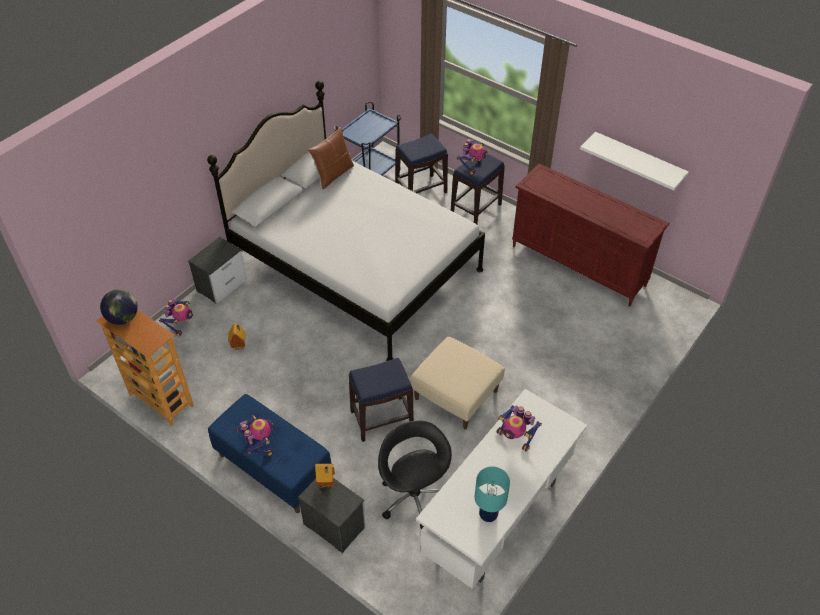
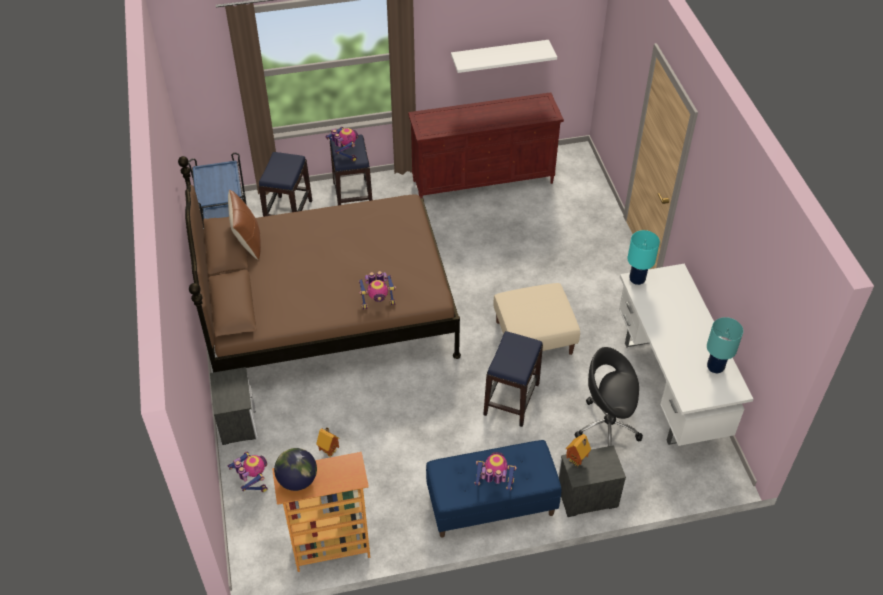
camera: 50 degrees left, 0 degrees up
(356, 267) = (328, 313): white bed -> brown bed
(515, 437) = (660, 308): toy robot -> toy robot (378, 302)
(530, 403) = (637, 280): none -> turquoise table lamp

